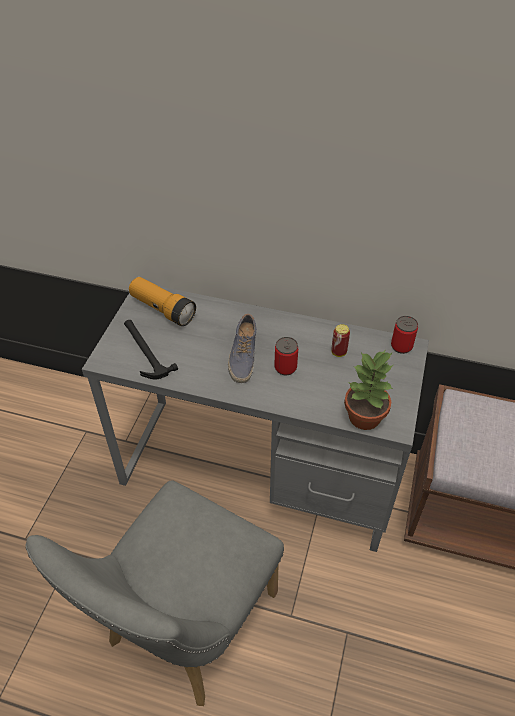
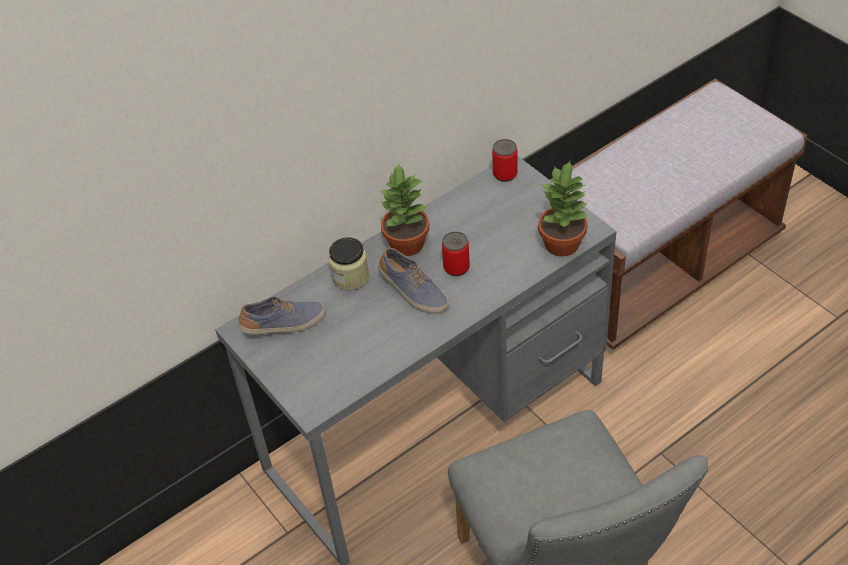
camera: 50 degrees left, 0 degrees up
(144, 350) = (330, 366): hammer -> none
(162, 309) = (284, 325): flashlight -> shoe
(229, 318) = (350, 277): none -> jar
(283, 330) = (406, 244): none -> potted plant
(338, 352) = (472, 220): can -> none

